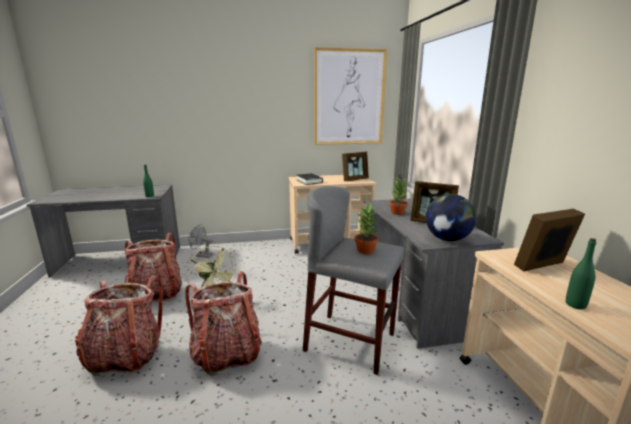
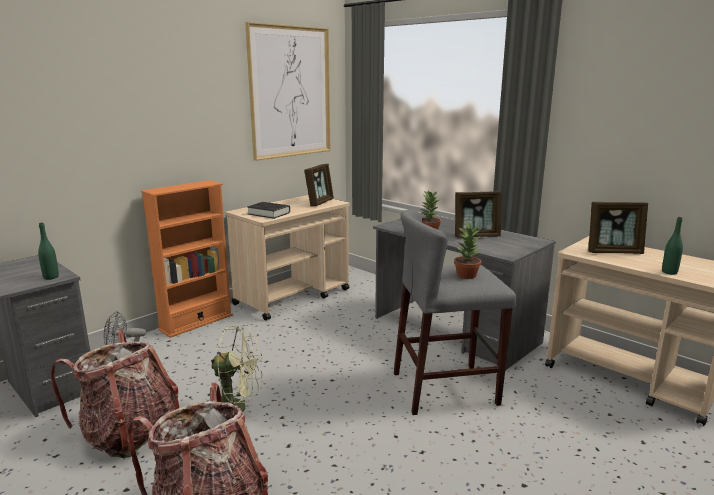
camera: 35 degrees left, 0 degrees up
(227, 354) = (338, 453): backpack -> none
(259, 244) = (196, 322): none -> orange bookcase
(447, 239) = (515, 248): globe -> none
(542, 266) = (614, 252): picture frame -> picture frame turned 120 degrees counterclockwise

